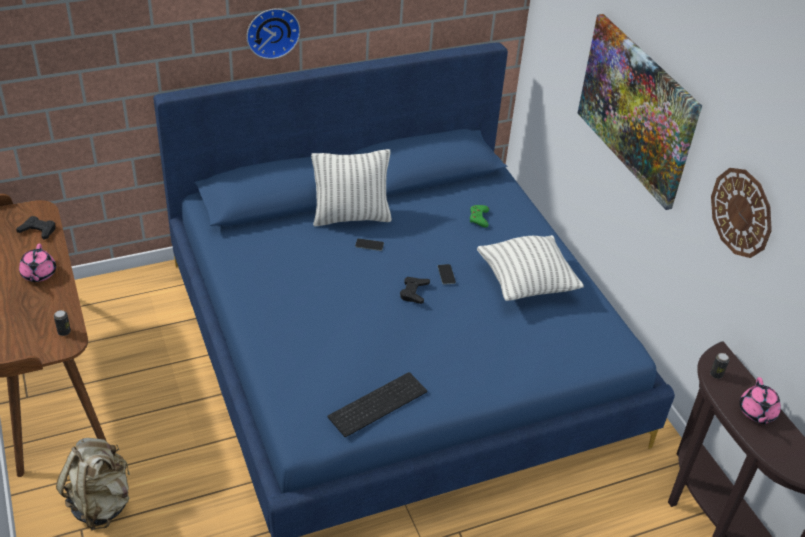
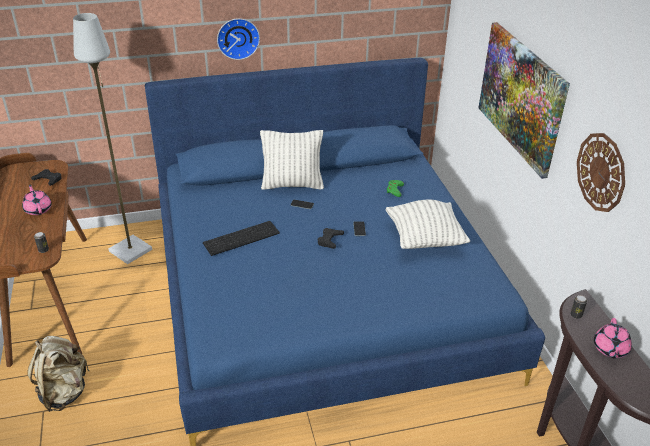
camera: 10 degrees right, 5 degrees down
(38, 274) = (38, 209): pink teapot -> pink teapot turned 150 degrees clockwise
(137, 307) = (130, 250): none -> grey floor lamp
(377, 402) = (280, 321): keyboard -> keyboard (241, 237)

